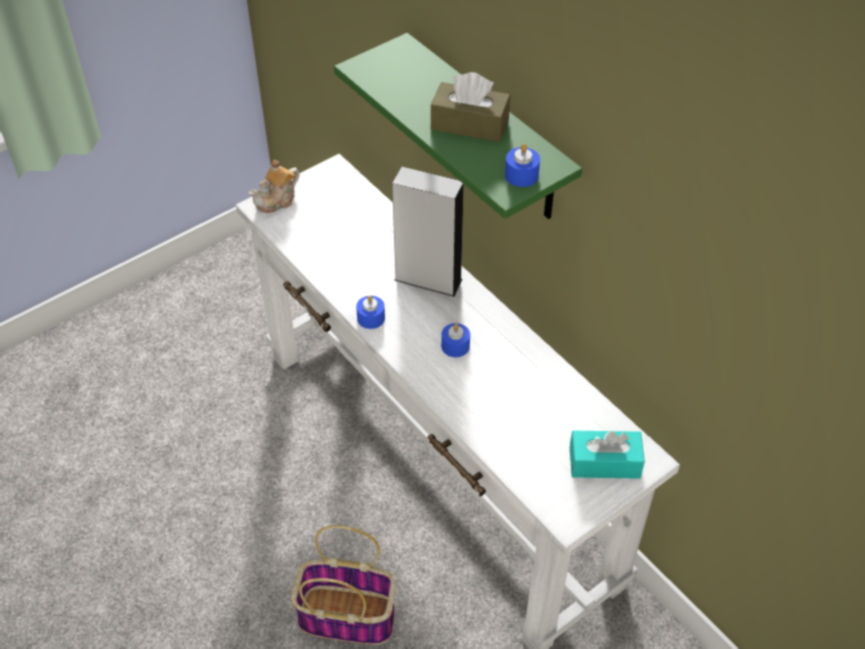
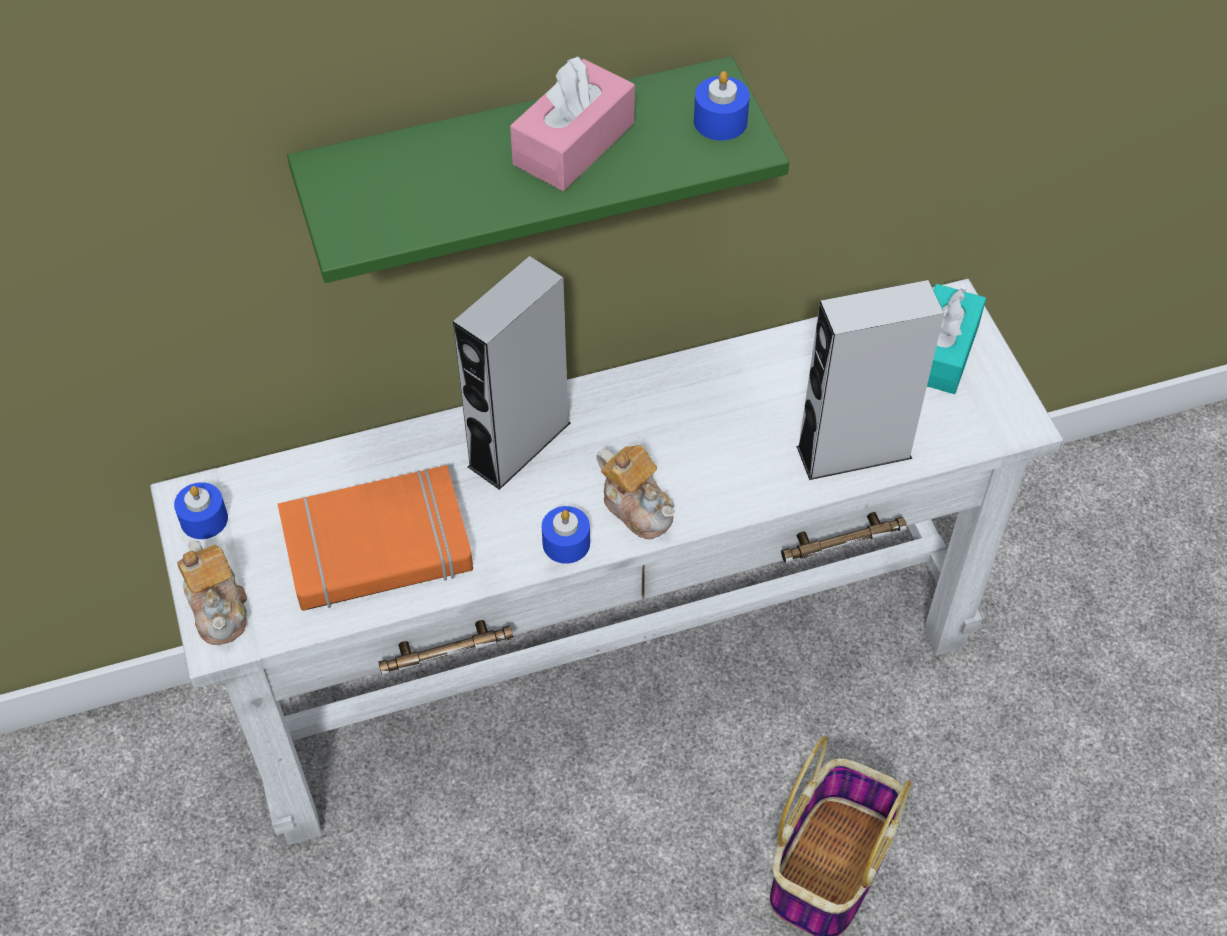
camera: 70 degrees left, 5 degrees up
(336, 245) = (377, 548): none -> orange book
(409, 341) = (637, 507): none -> teapot
(455, 346) = (671, 451): blue candle -> blue candle (204, 519)
(469, 124) = (573, 144): brown tissue box -> pink tissue box
(497, 434) = (853, 452): none -> grey speaker

